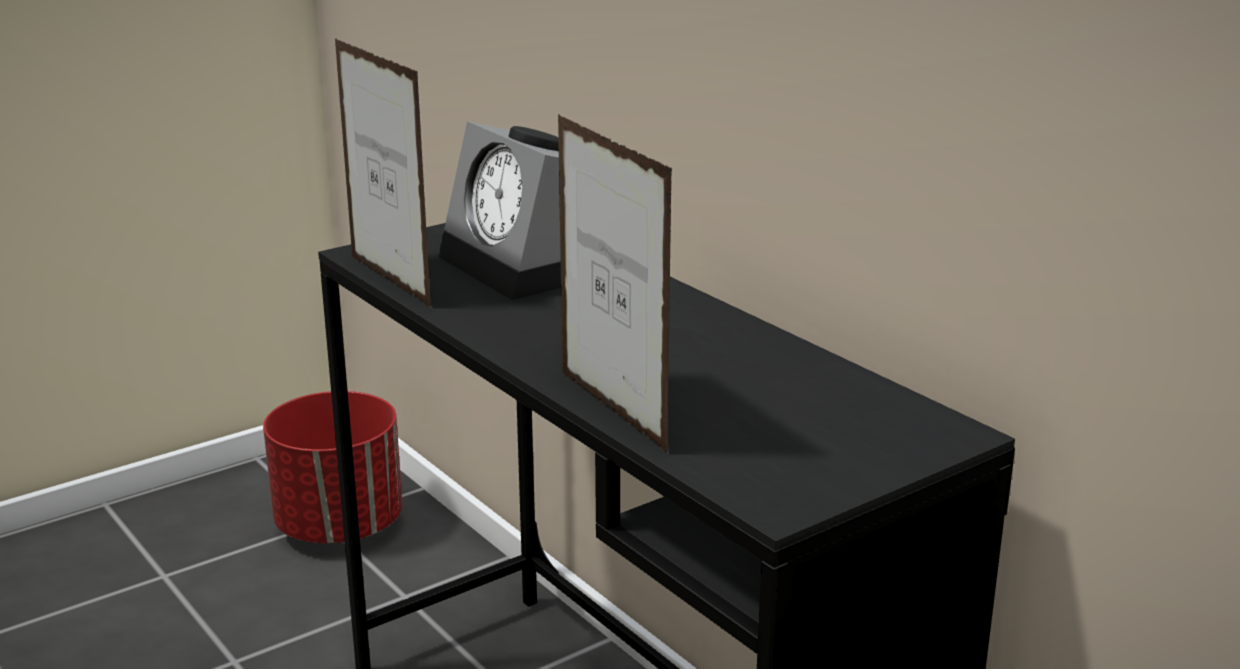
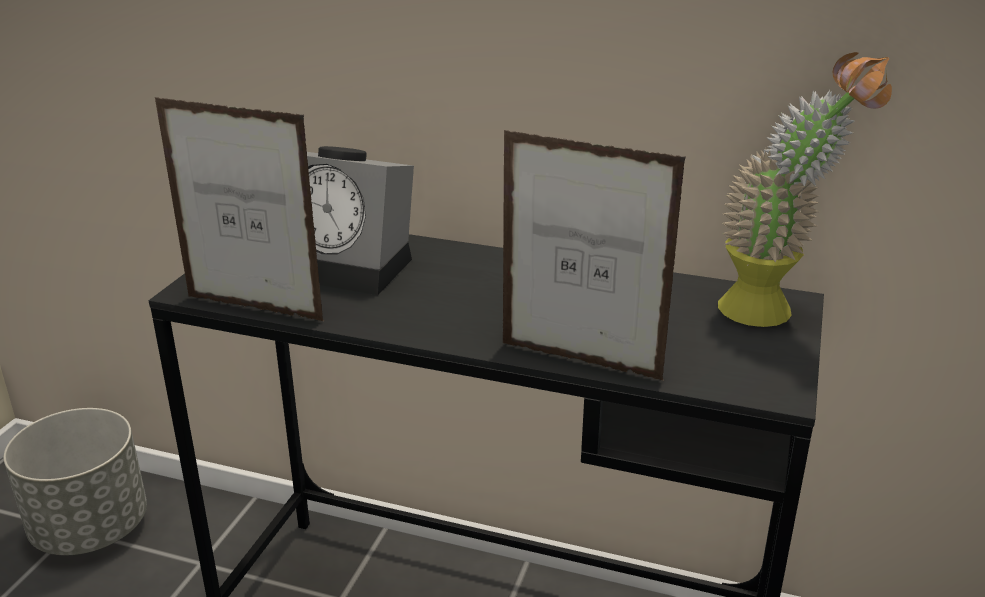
camera: 35 degrees left, 5 degrees up
(340, 526) = (91, 528): red planter -> grey planter
(912, 436) = (774, 312): none -> potted plant

